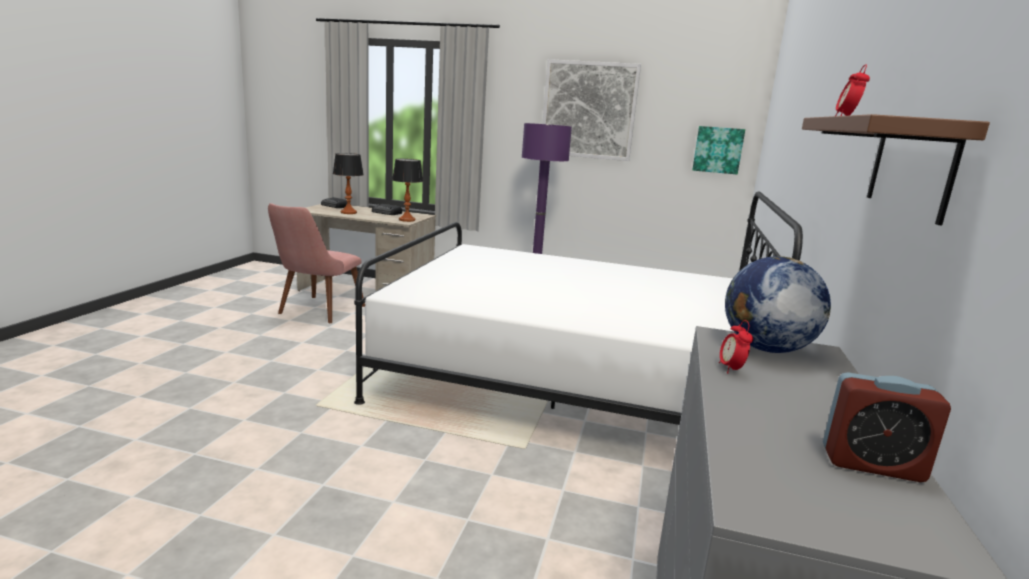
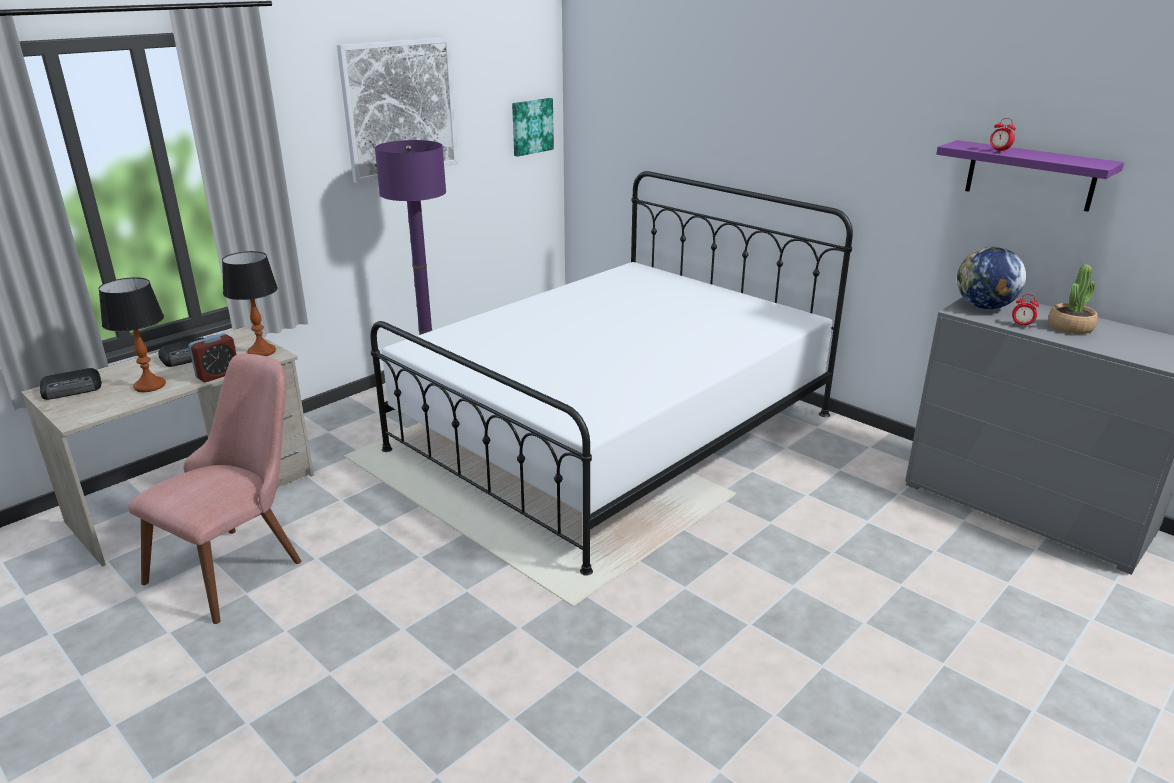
camera: 60 degrees left, 10 degrees up
(316, 312) = (239, 562): pink chair -> pink chair turned 105 degrees counterclockwise
(792, 404) = (1070, 327): none -> potted plant
(872, 464) = (1135, 334): alarm clock -> alarm clock (218, 374)
(910, 166) = (1030, 175): brown shelf -> purple shelf

